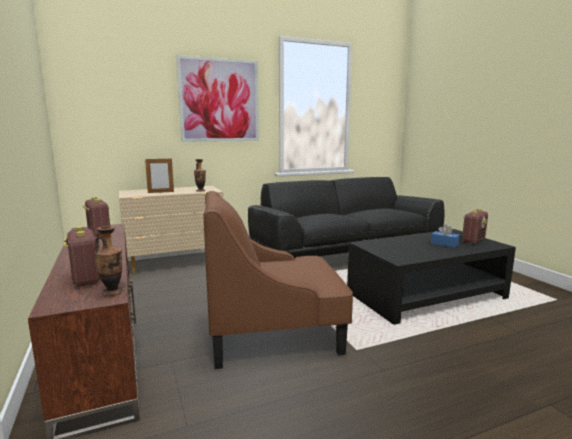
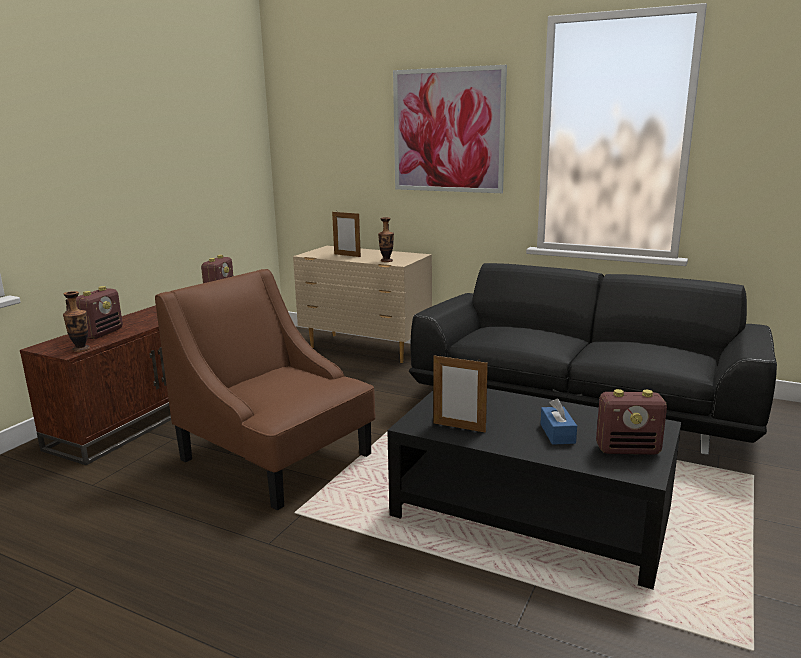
camera: 50 degrees right, 5 degrees up
(415, 254) = (459, 427): none -> picture frame

